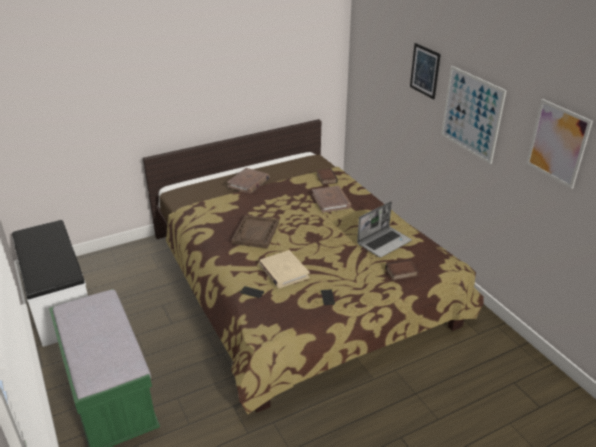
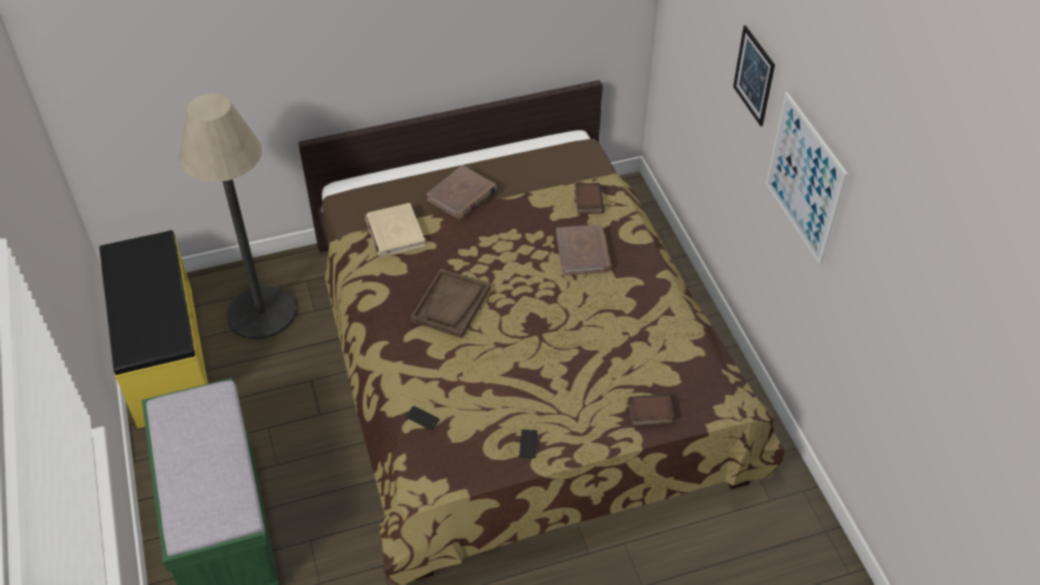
camera: 10 degrees right, 15 degrees up
(59, 303) = (164, 356): white bench -> yellow bench
(123, 273) = (261, 313): none -> floor lamp
(283, 271) = (475, 386): beige book -> beige book (395, 233)
(384, 242) = (642, 350): laptop -> none
(557, 143) = (897, 287): picture -> none

